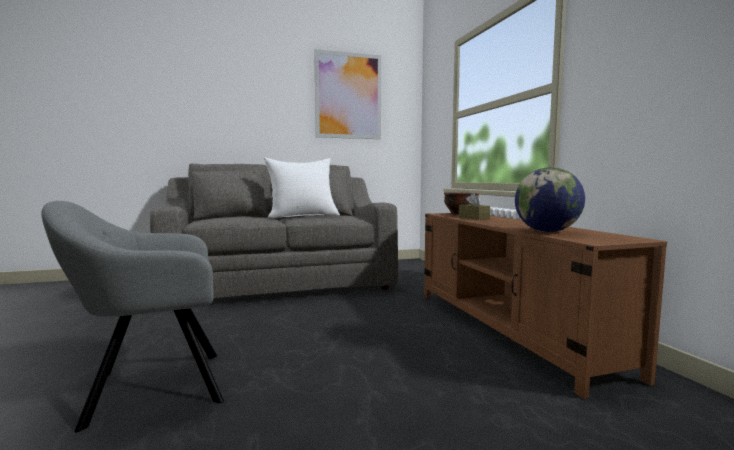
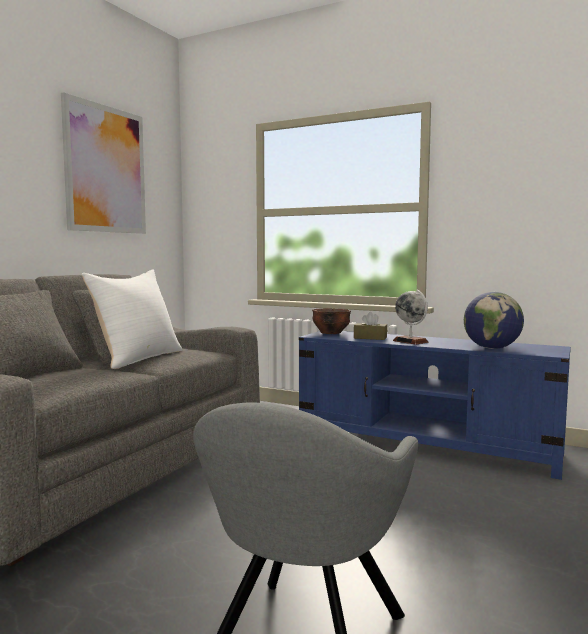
camera: 45 degrees left, 0 degrees up
(494, 222) = (410, 341): none -> globe
(508, 329) = (425, 444): brown tv stand -> blue tv stand

